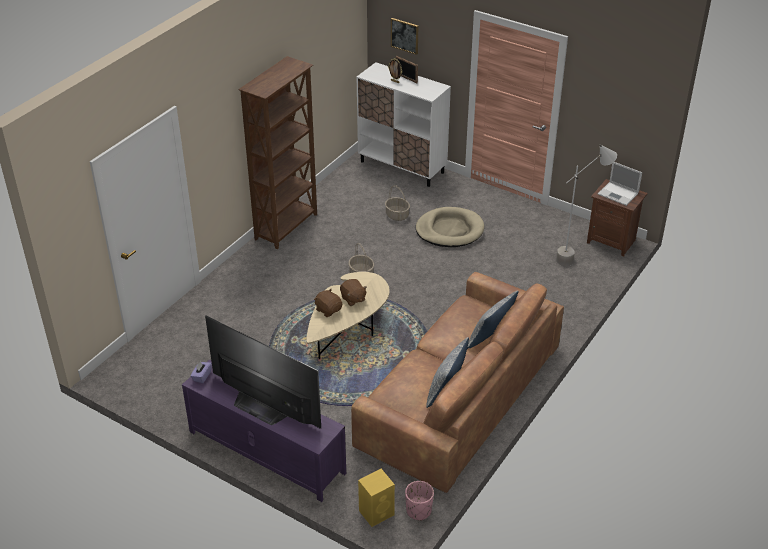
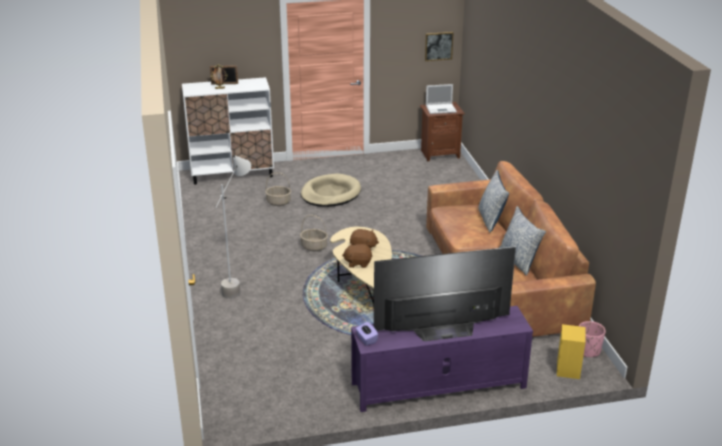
camera: 45 degrees left, 10 degrees down
(287, 227) = (205, 247): brown bookcase -> none
(405, 35) = (209, 46): picture -> picture (438, 46)
(578, 257) = (435, 170): grey floor lamp -> grey floor lamp (239, 285)

